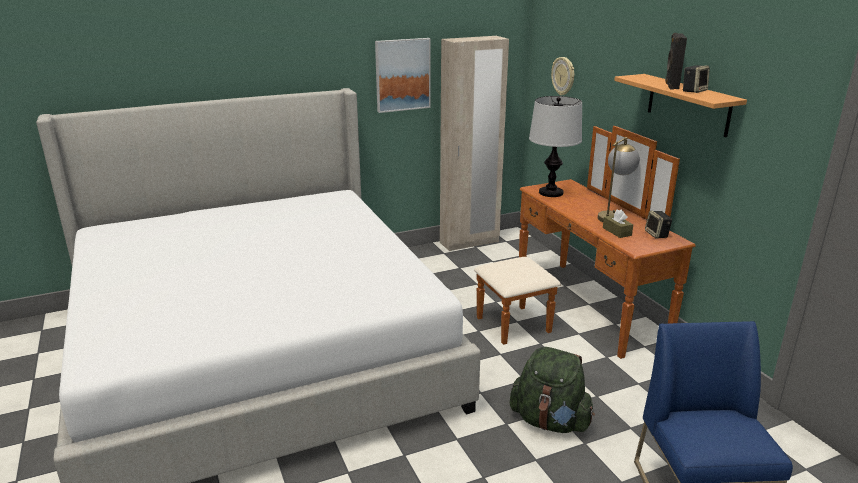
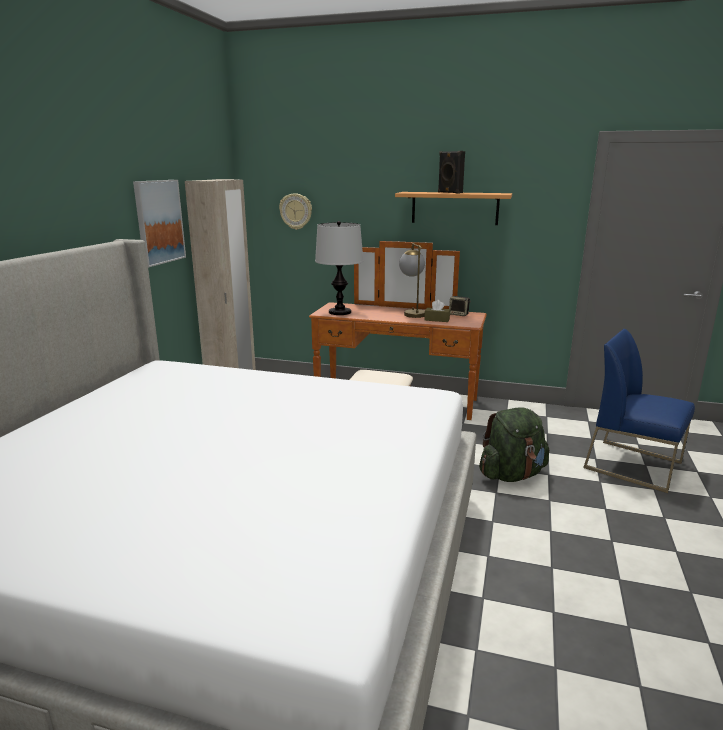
camera: 50 degrees left, 5 degrees down
(694, 91) = (472, 193): speaker -> none

